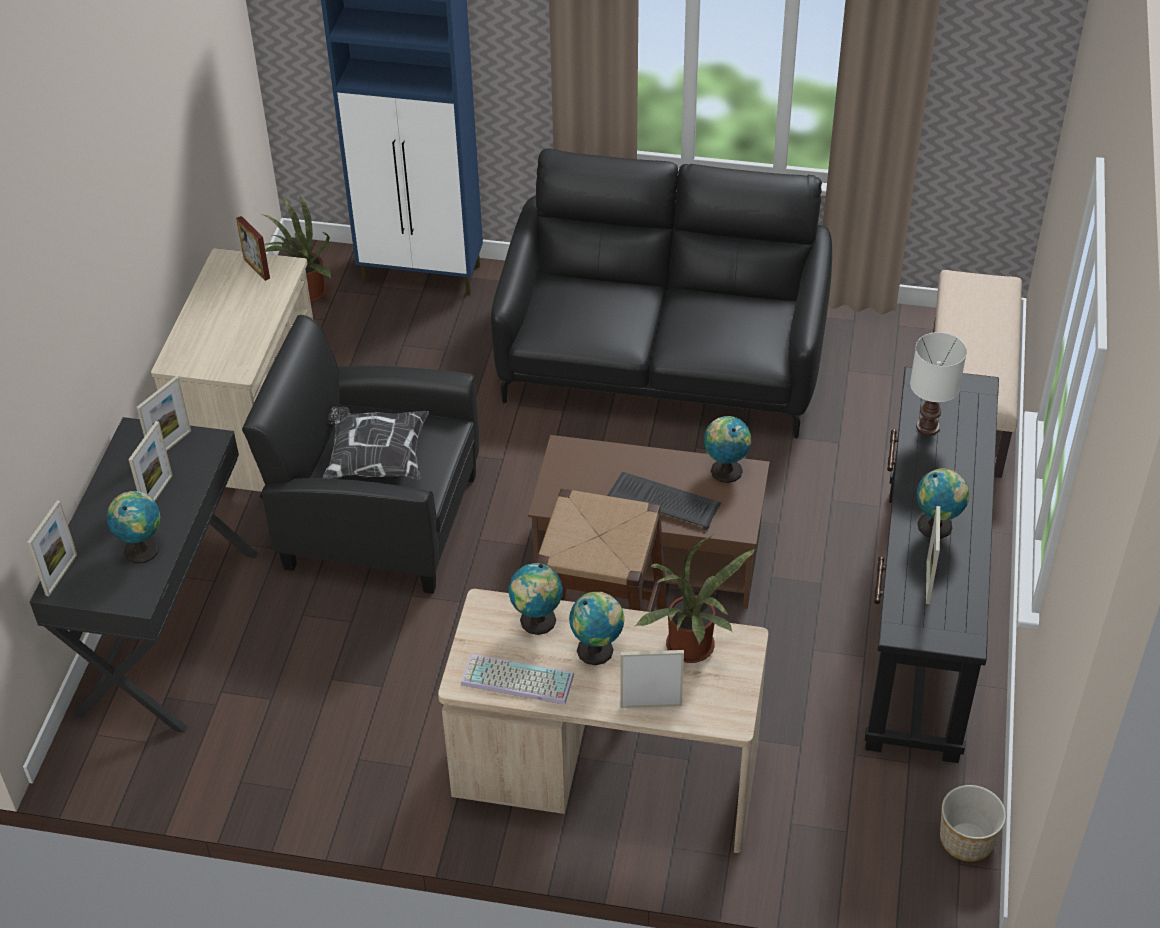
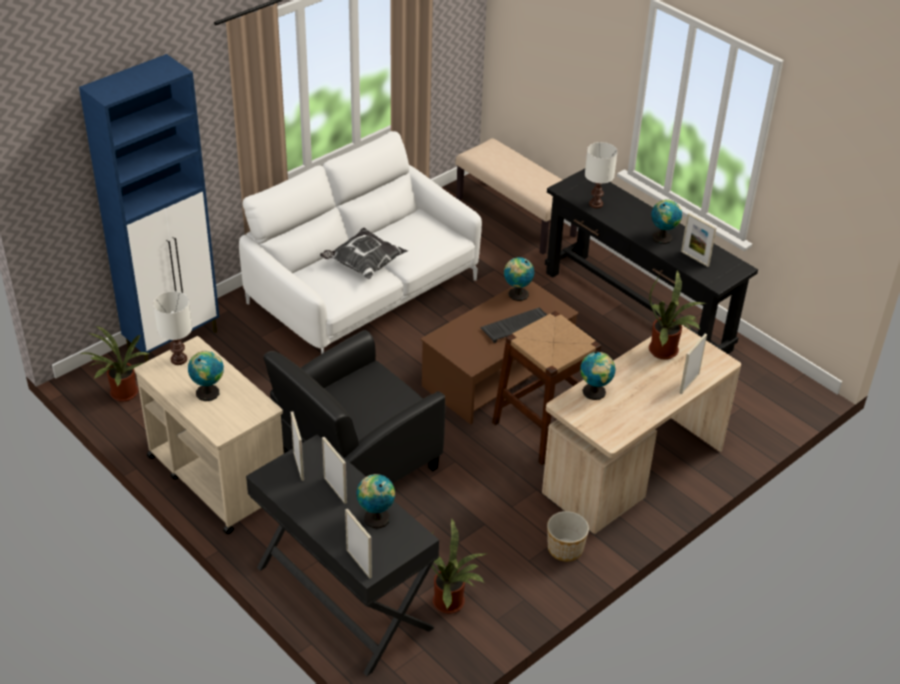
camera: 55 degrees left, 5 degrees down
(234, 727) = (452, 602): none -> potted plant
(257, 269) = (179, 359): picture frame -> white table lamp
(376, 459) = (367, 409): pillow -> pillow (363, 264)
(515, 681) = (628, 420): keyboard -> none
(598, 650) = (635, 382): globe -> globe (208, 392)
(662, 360) = (363, 292): black sofa -> white sofa
(966, 841) = (779, 374): planter -> planter (565, 549)

